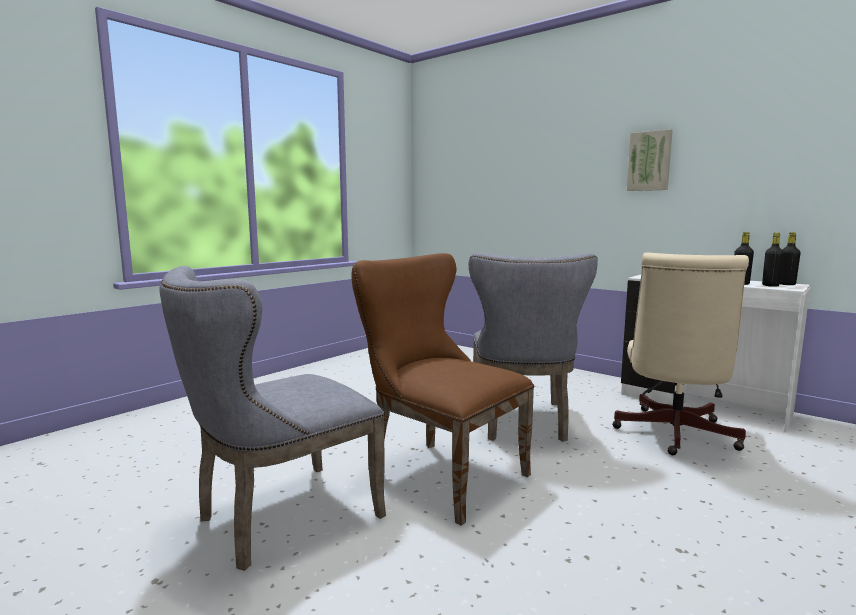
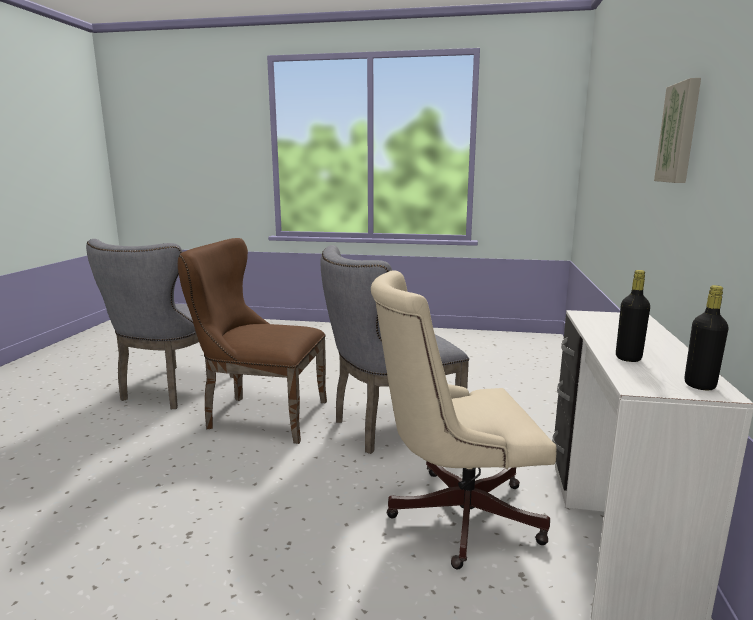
camera: 60 degrees right, 5 degrees up
(278, 519) = (172, 390): grey chair -> grey chair turned 90 degrees counterclockwise
(438, 473) = (259, 416): brown chair -> brown chair turned 90 degrees counterclockwise
(770, 285) = (650, 374): black bottle -> none

